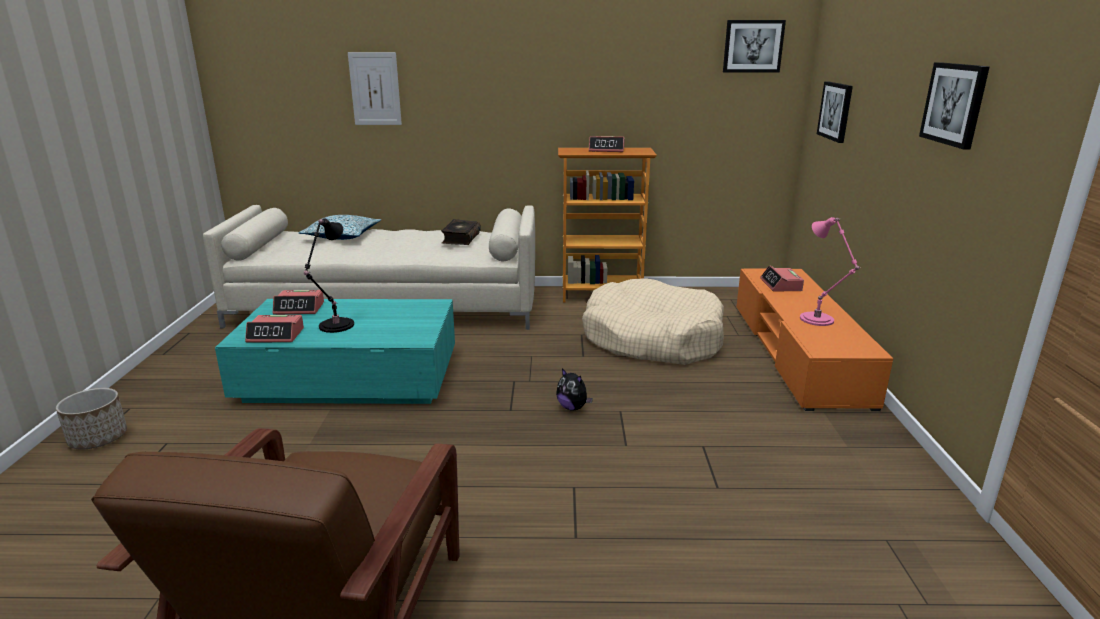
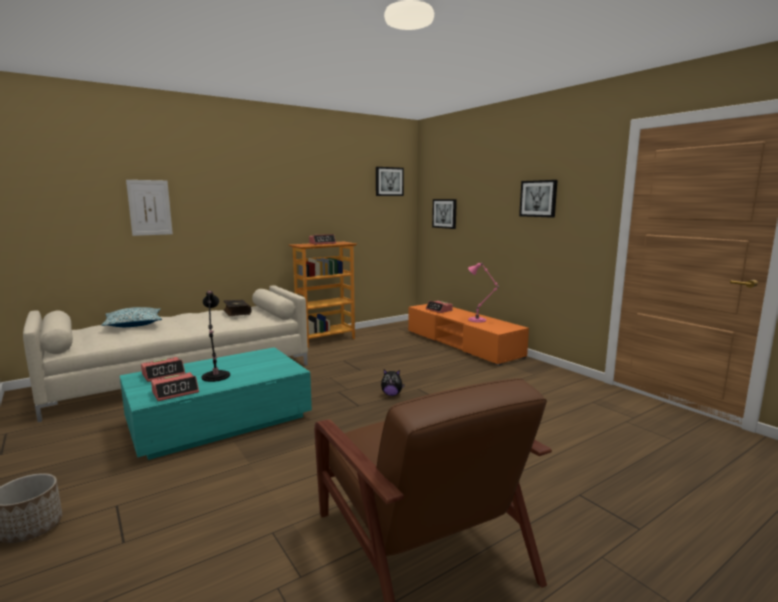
camera: 35 degrees left, 10 degrees down
(652, 339) = (385, 354): beige dog bed -> none

